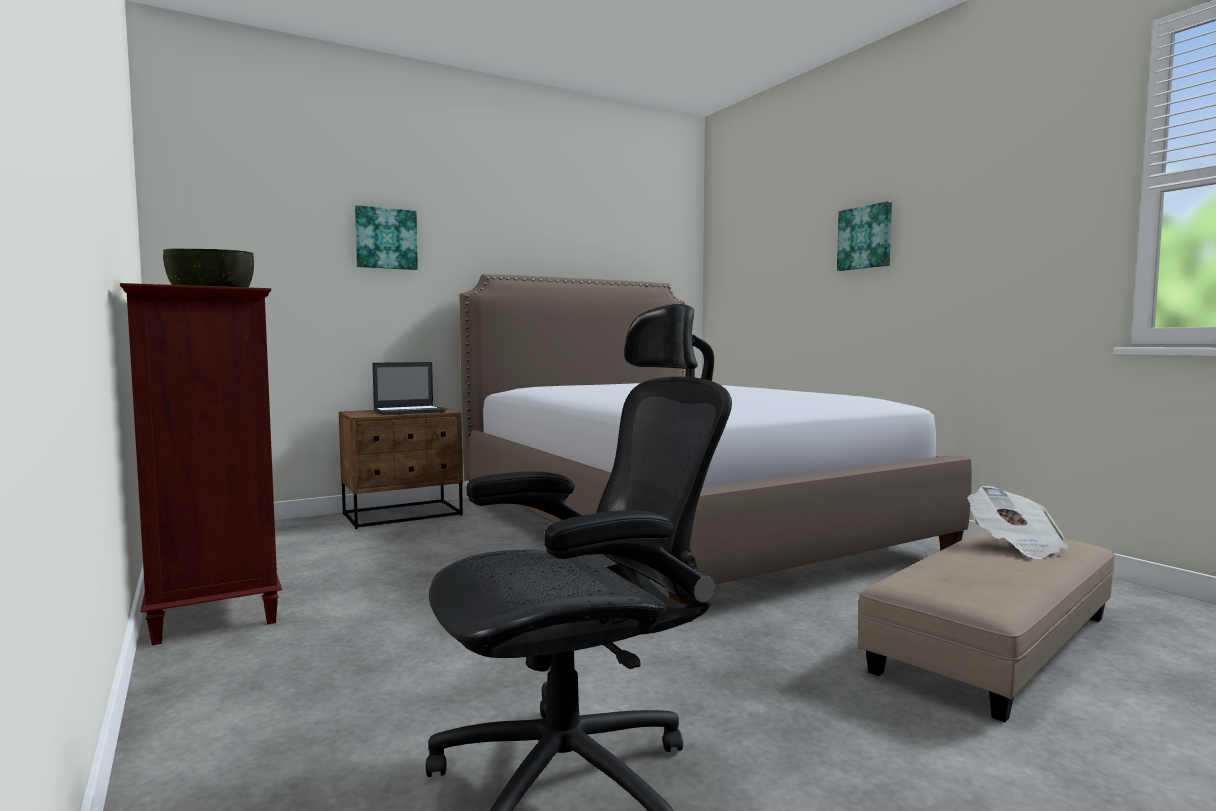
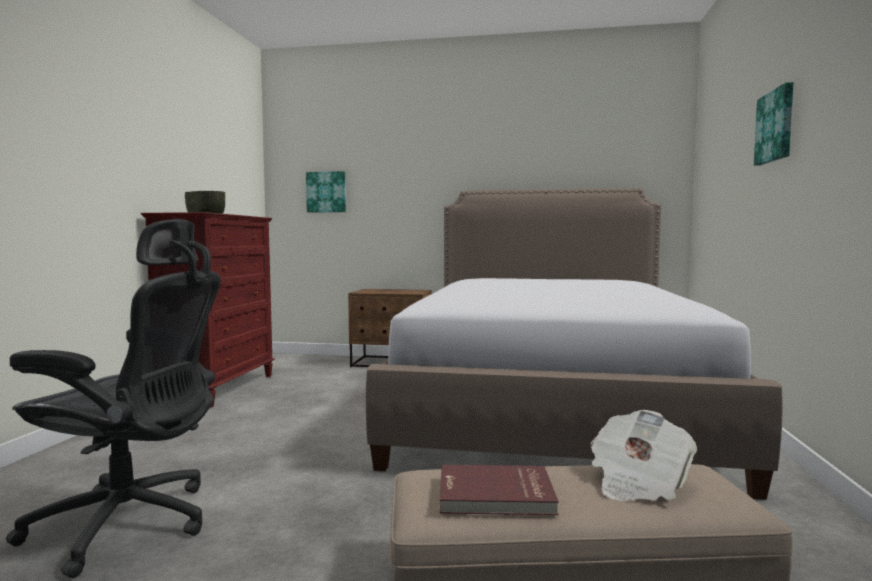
camera: 40 degrees right, 0 degrees up
(386, 238) = (397, 170): picture -> picture (326, 192)
(410, 411) = (397, 291): laptop -> none
(988, 578) = (495, 495): none -> red book

